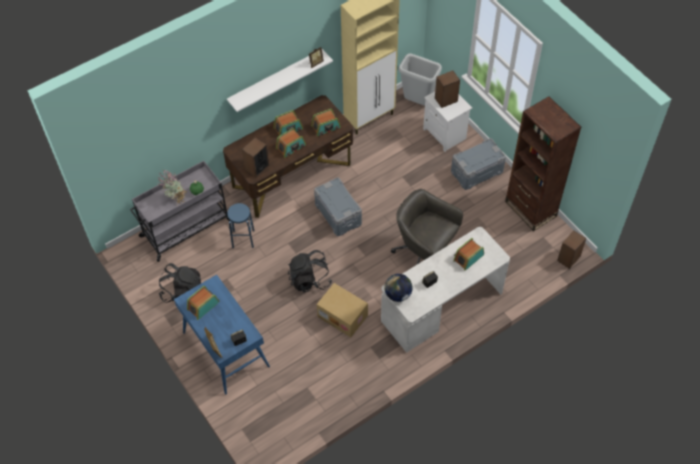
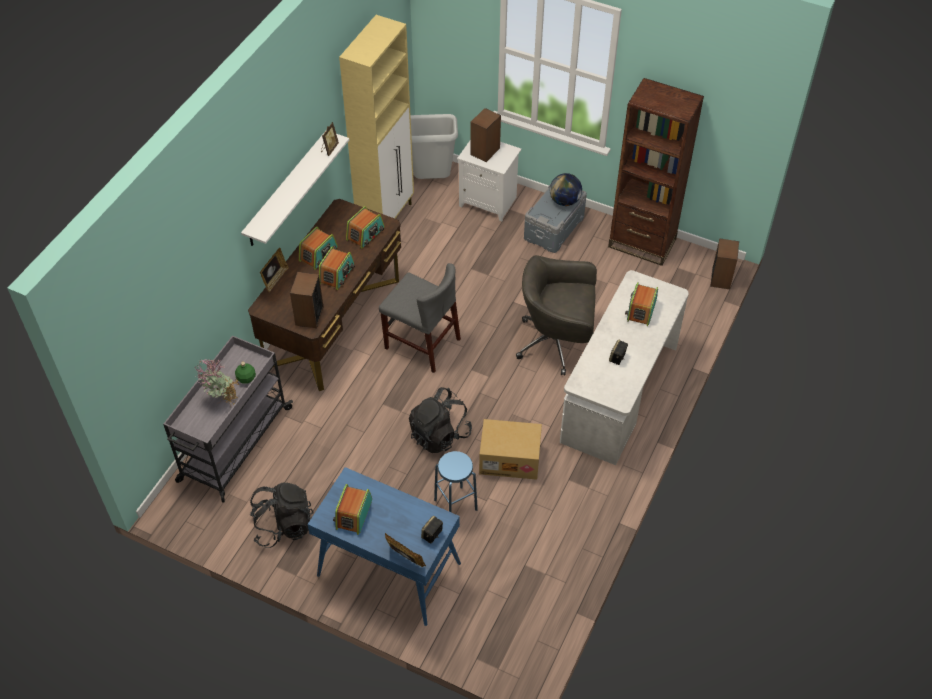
camera: 30 degrees left, 5 degrees down
(243, 239) = (321, 424): blue stool -> blue stool (456, 504)
(252, 134) = (275, 279): none -> picture frame
(337, 214) = (422, 343): grey storage box -> grey chair
(398, 294) = (590, 388): globe -> globe (564, 201)

